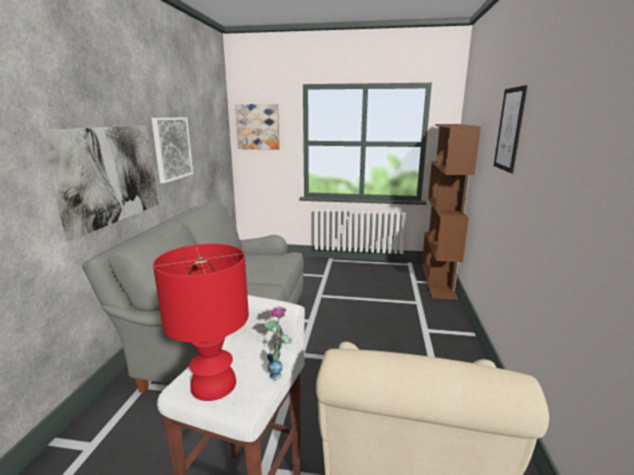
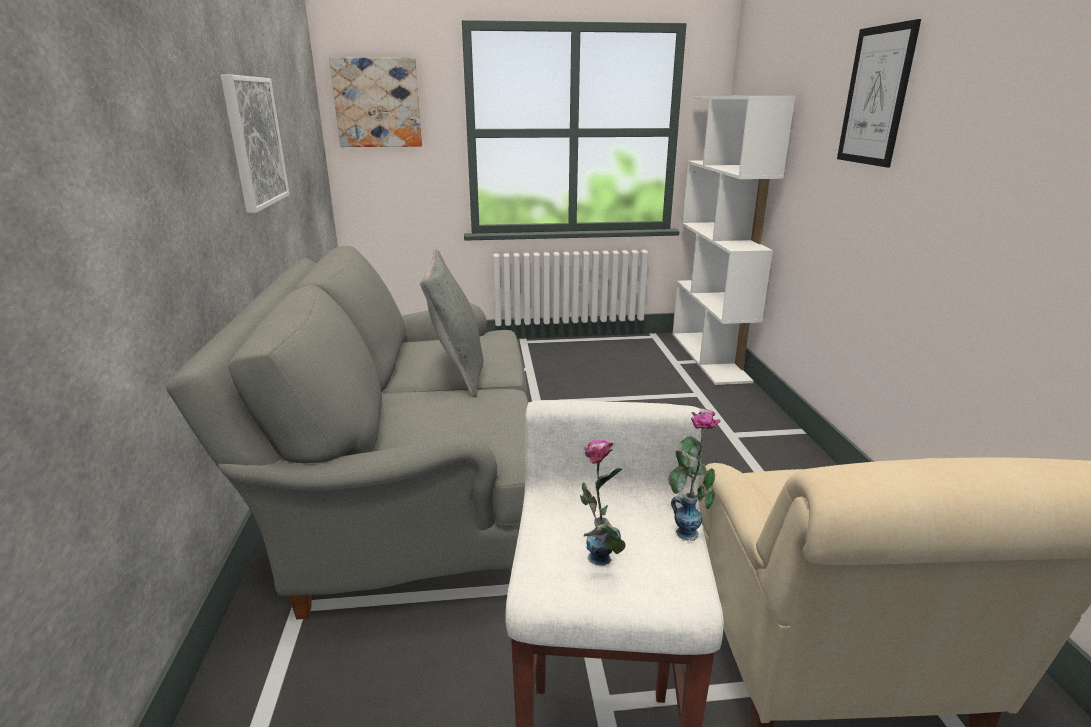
camera: 15 degrees left, 5 degrees up
(110, 175) = (178, 194): picture -> none
(214, 385) = (598, 569): red table lamp -> vase
(253, 273) = (457, 372): none -> grey pillow
(438, 280) = (710, 357): brown bookcase -> white bookcase

